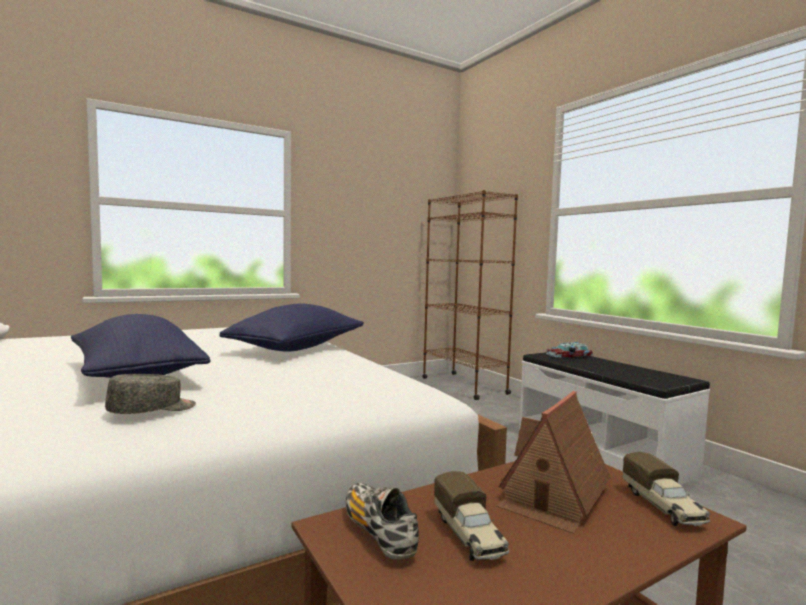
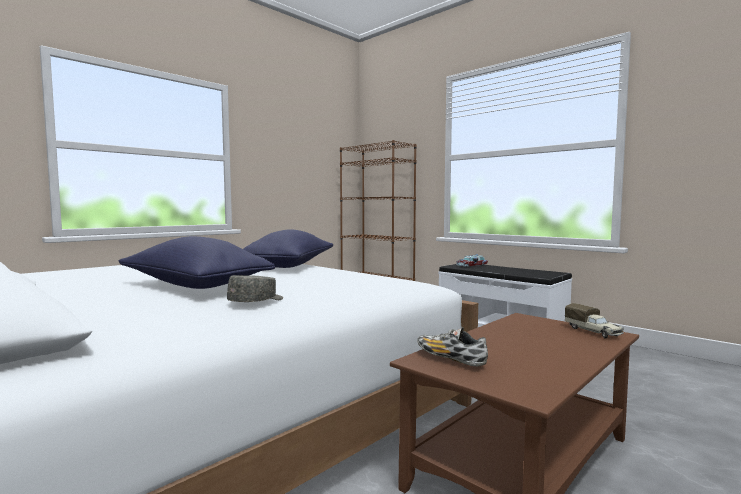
camera: 15 degrees left, 0 degrees up
(469, 536) = (503, 354): toy truck -> none
(553, 495) = (531, 334): toy house -> none

